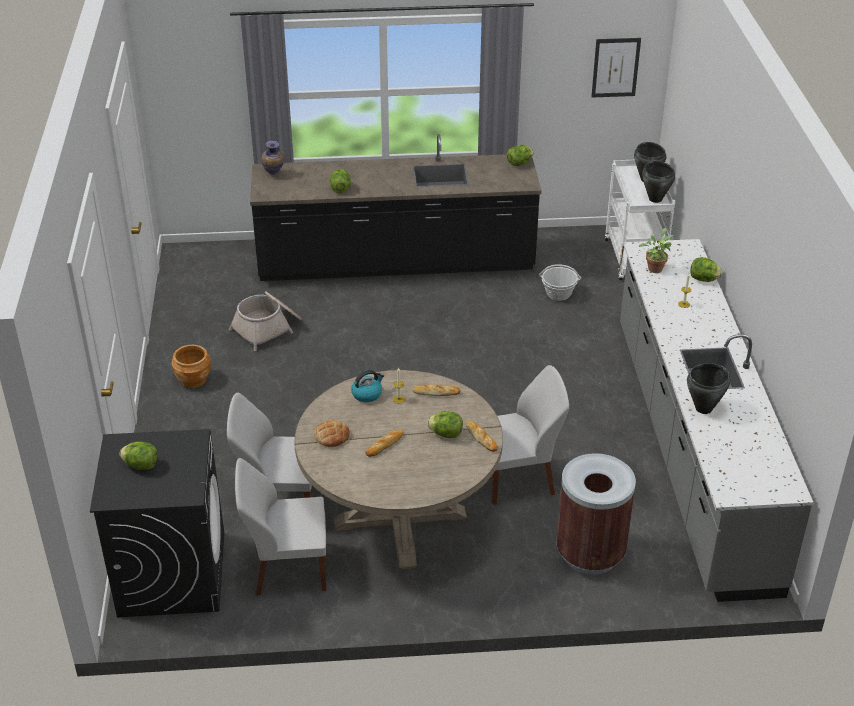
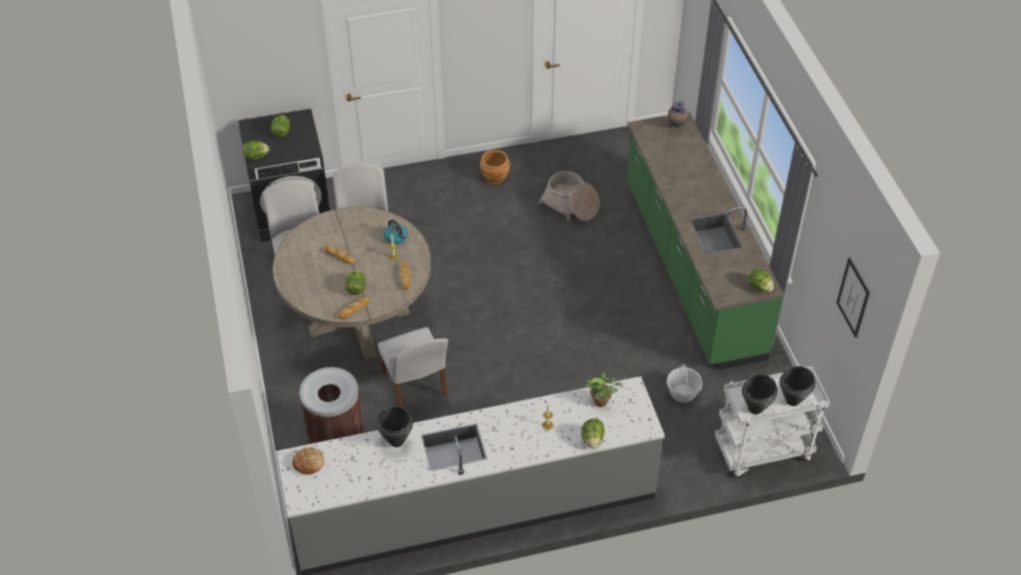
camera: 80 degrees right, 10 degrees up
(331, 436) = (345, 226): bread -> bread (309, 462)
(340, 189) = (667, 172): lettuce -> lettuce (256, 157)
(396, 263) = (691, 270): black counter -> green counter

